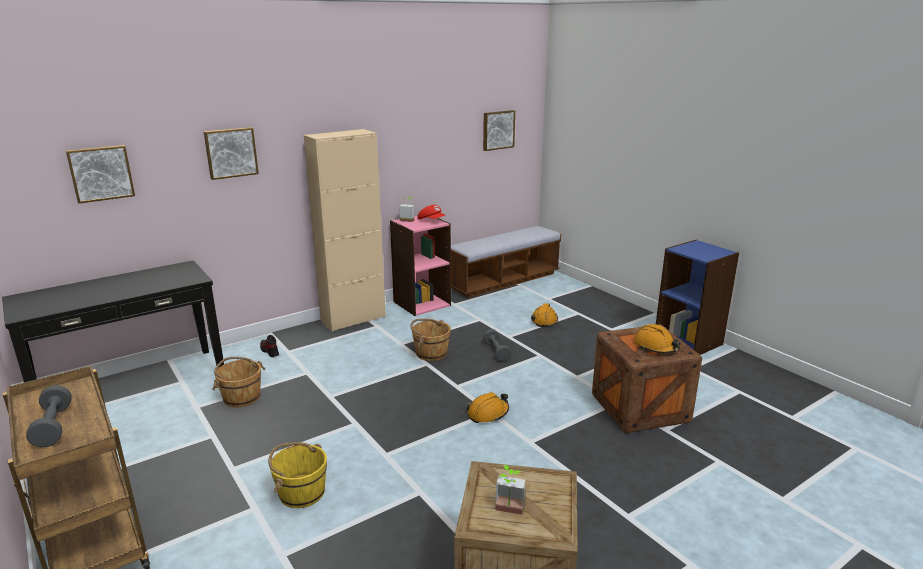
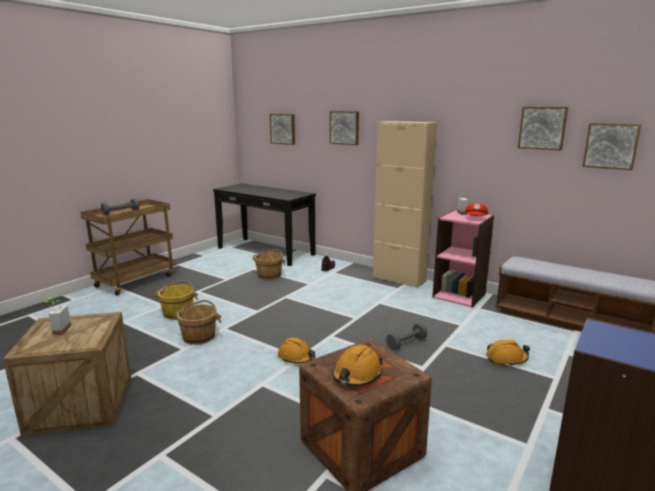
camera: 70 degrees right, 5 degrees down
(431, 353) = (375, 316): brown bucket -> brown bucket (199, 336)
(452, 121) = (542, 128): none -> picture

